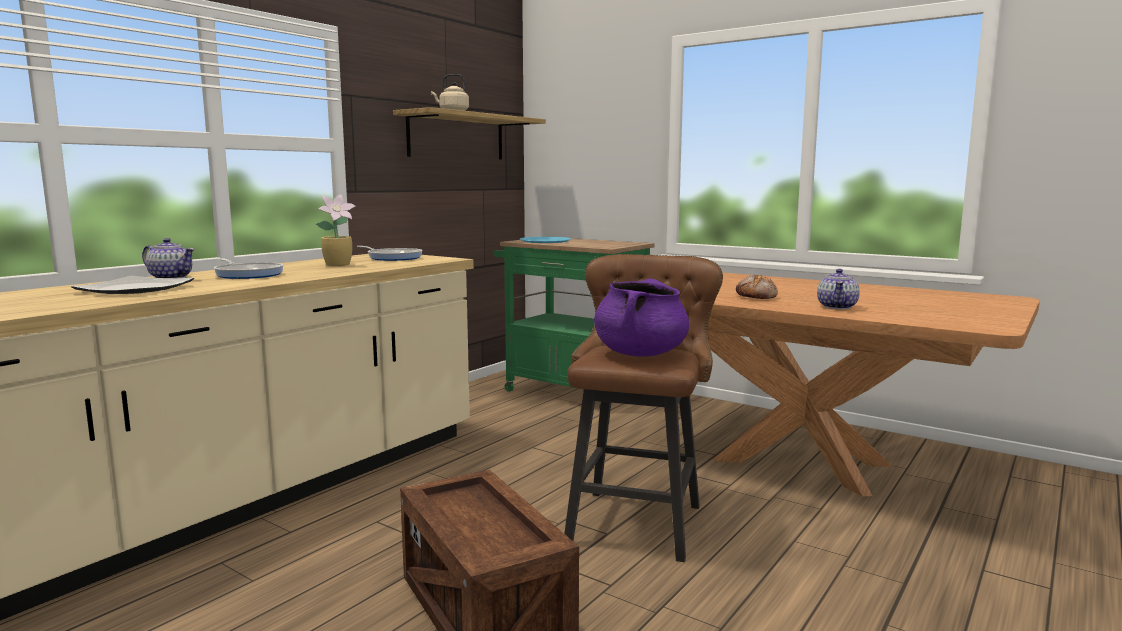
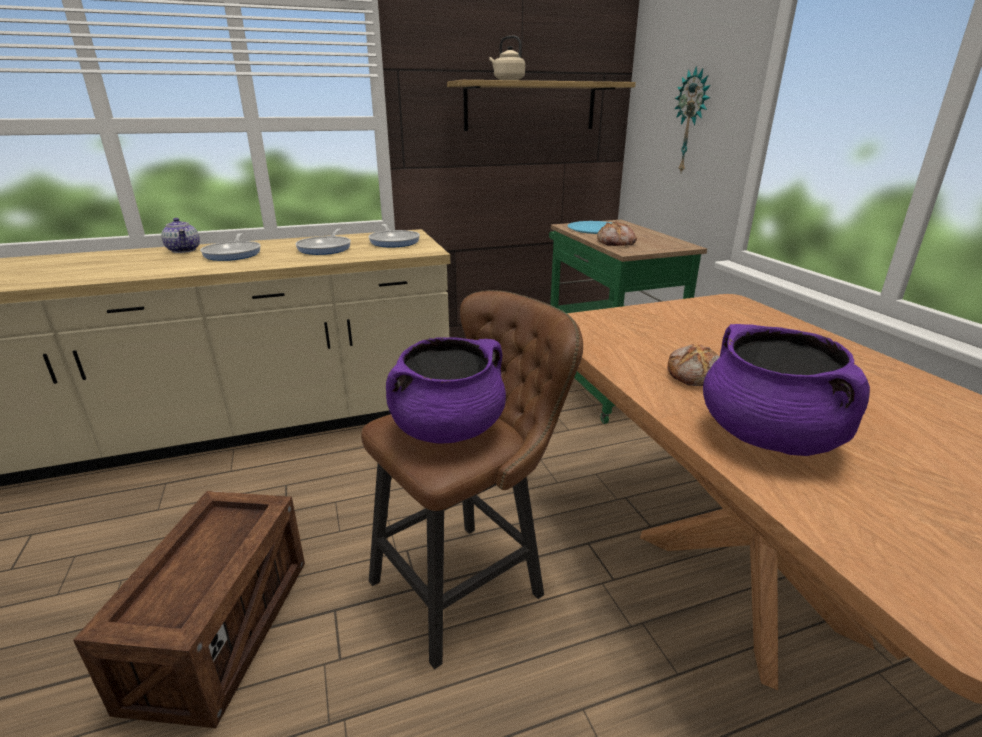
camera: 35 degrees right, 15 degrees up
(134, 289) = (121, 264): plate -> none
(339, 265) = (326, 248): potted plant -> frying pan
(586, 245) = (616, 243): none -> bread
(603, 150) = (691, 122): none -> wall clock
(837, 307) = (769, 437): teapot -> purple cooking pot

